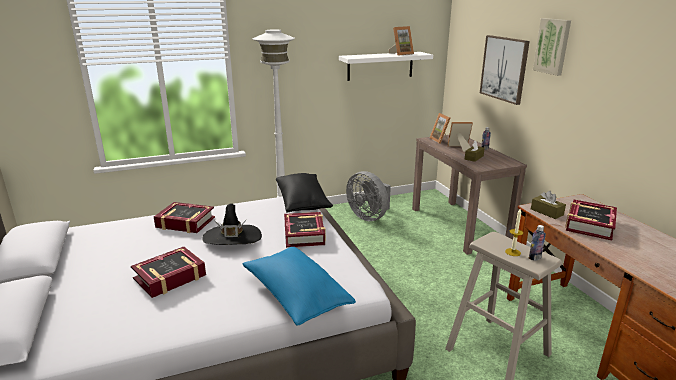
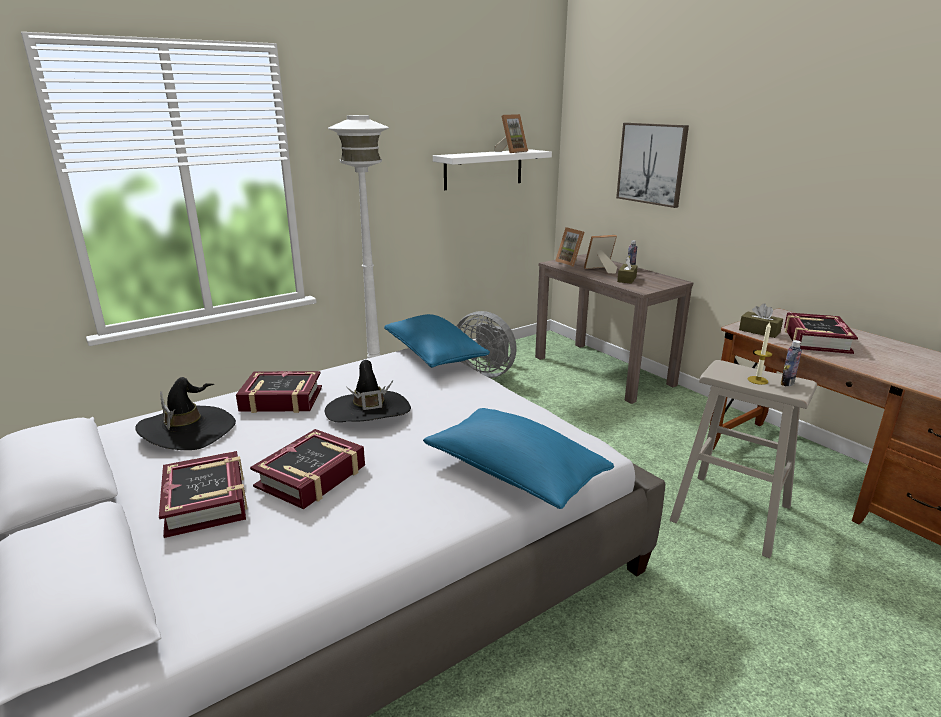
camera: 15 degrees left, 0 degrees up
(120, 236) = (188, 430): none -> black hat
(302, 203) = (434, 355): black pillow -> blue pillow
(304, 234) = (467, 394): book -> book (206, 501)
(553, 46) = (724, 129): picture -> none

